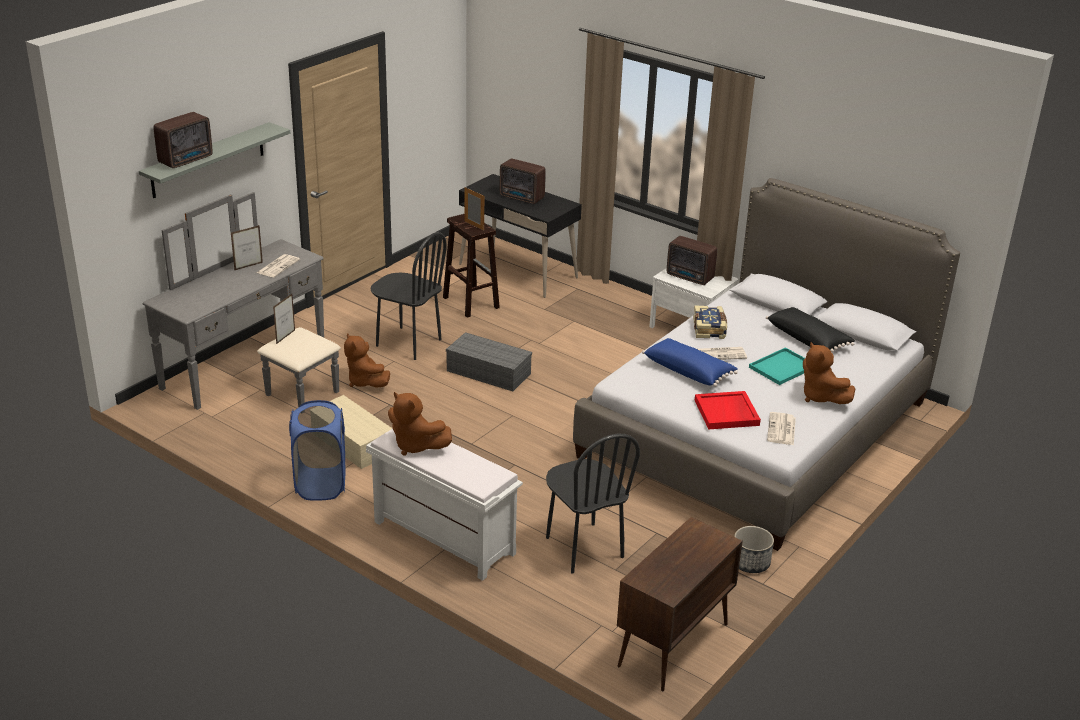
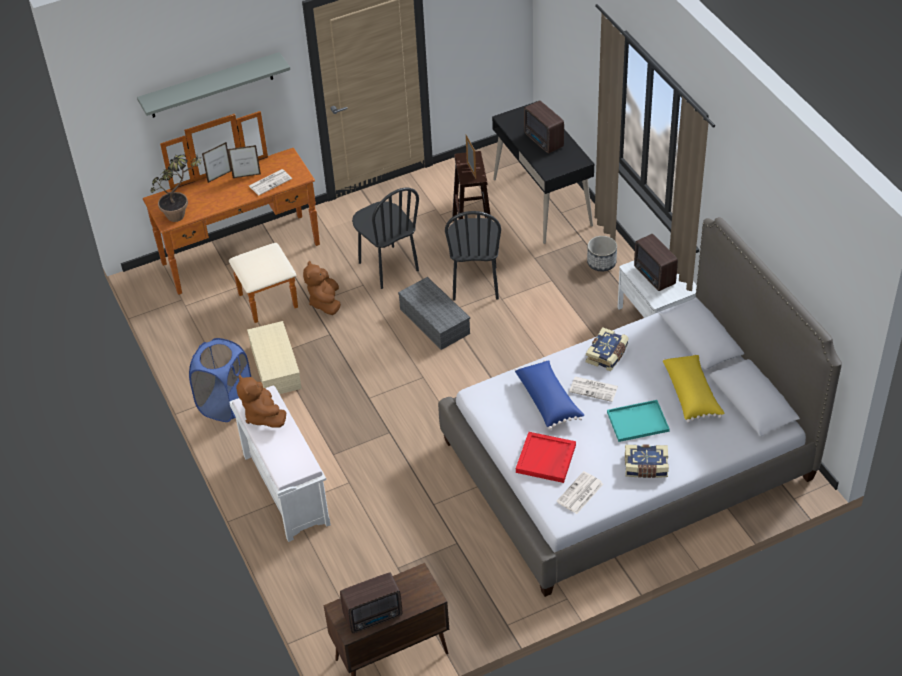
camera: 30 degrees right, 15 degrees up
(187, 160) = (181, 91): radio -> radio (374, 616)
(200, 306) = (182, 215): none -> potted plant
(258, 370) = (247, 264): grey dresser -> brown dresser
(285, 337) = (255, 253): picture frame -> picture frame (219, 177)
(583, 547) = (387, 537): black chair -> black chair (475, 283)
(750, 563) = (512, 601): planter -> planter (601, 263)
(808, 339) = (692, 394): black pillow -> yellow pillow
(820, 397) = (646, 467): brown plush toy -> book

